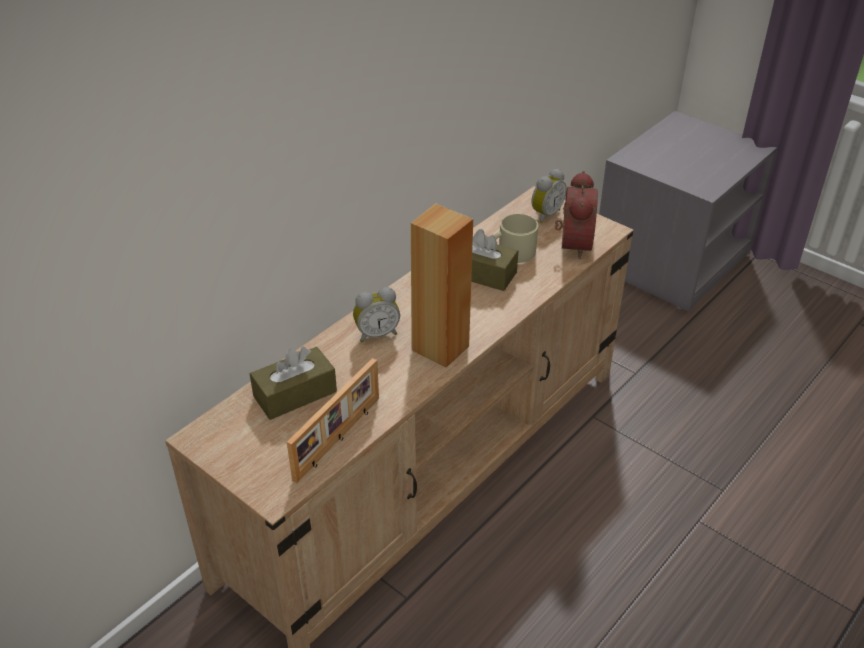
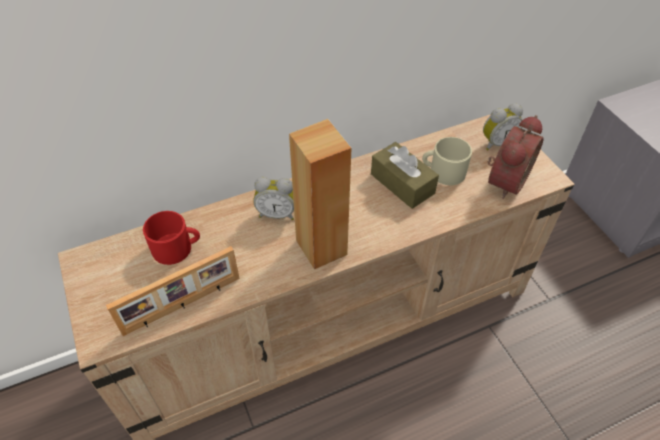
camera: 25 degrees right, 10 degrees up
(295, 394) = (177, 248): brown tissue box -> red mug

